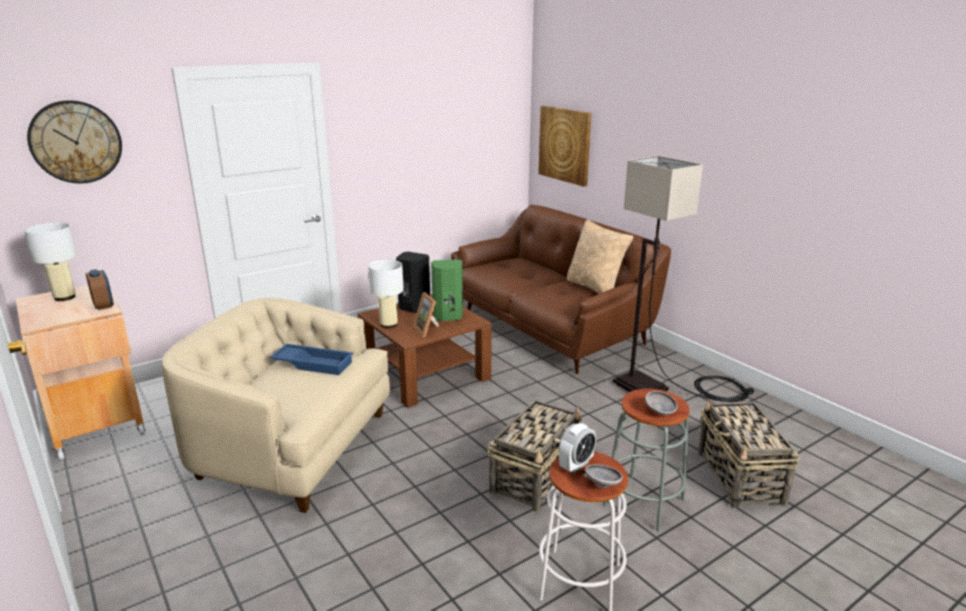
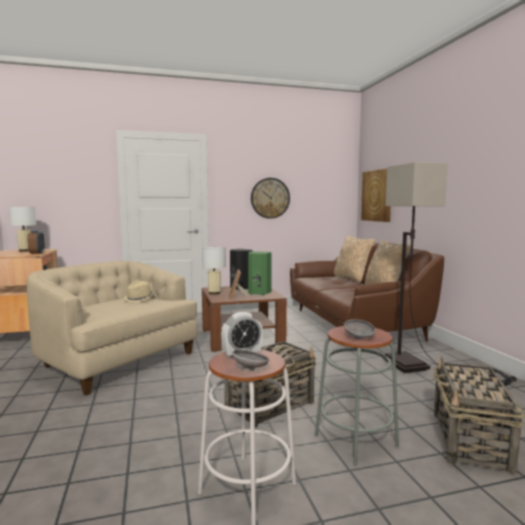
camera: 20 degrees right, 15 degrees down
(76, 142) = (55, 167): wall clock -> wall clock (270, 198)
(314, 363) = (139, 299): blue tray -> beige hat
(540, 265) = (352, 279): none -> beige pillow

